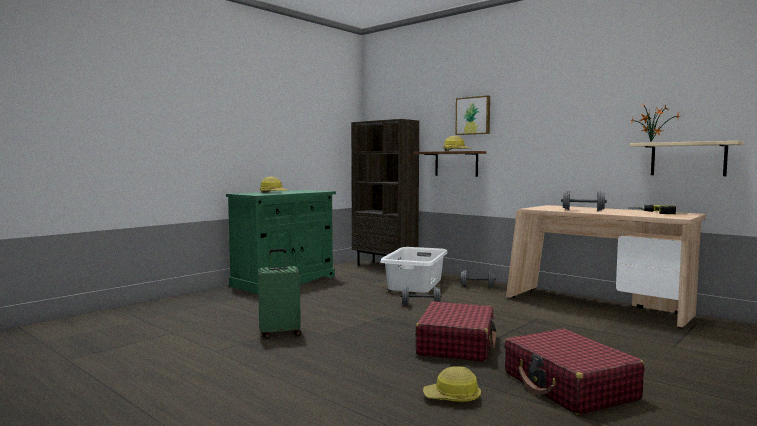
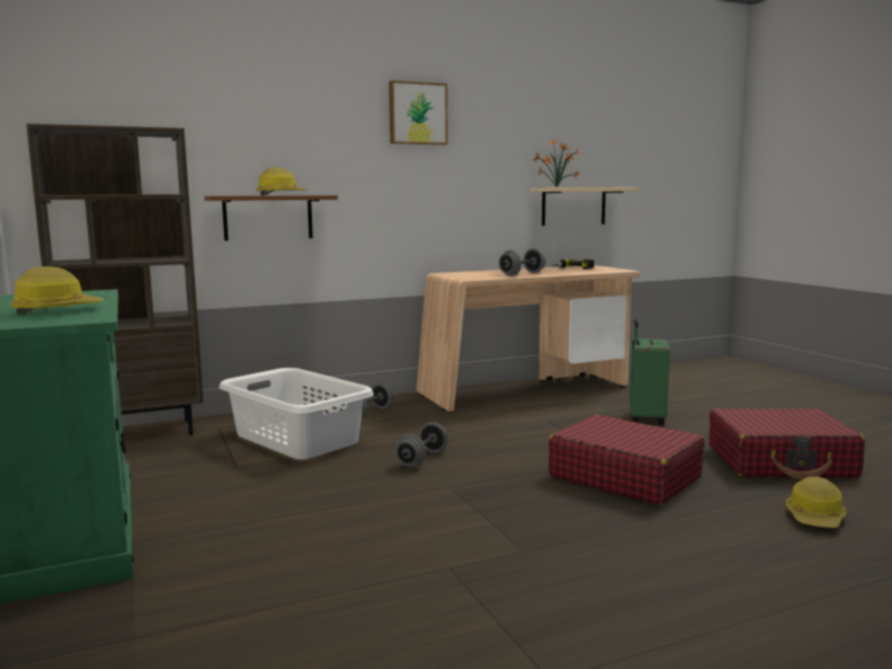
camera: 65 degrees left, 5 degrees up
(280, 333) = (478, 590): green suitcase -> green suitcase (645, 419)
(473, 115) = (298, 134): picture -> picture (417, 113)

